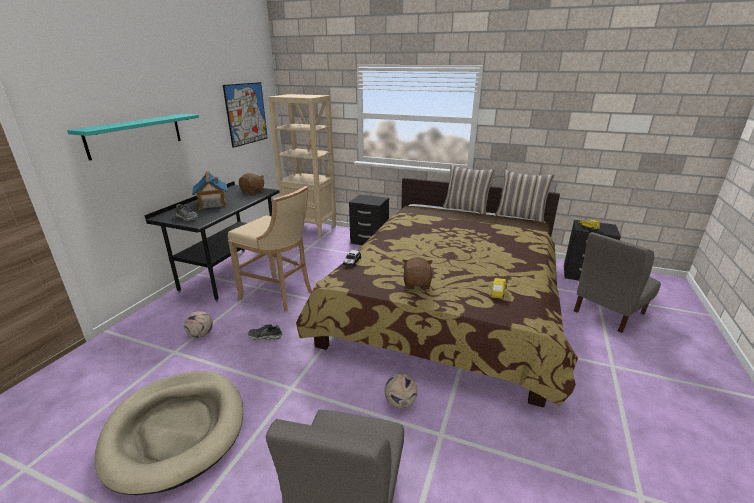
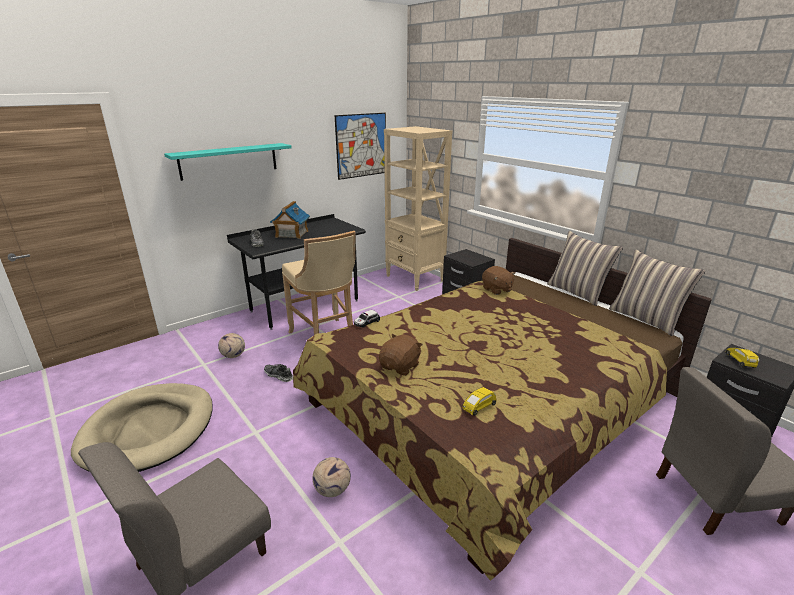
camera: 30 degrees right, 0 degrees up
(253, 191) = (339, 227): brown plush toy -> brown plush toy (496, 289)

